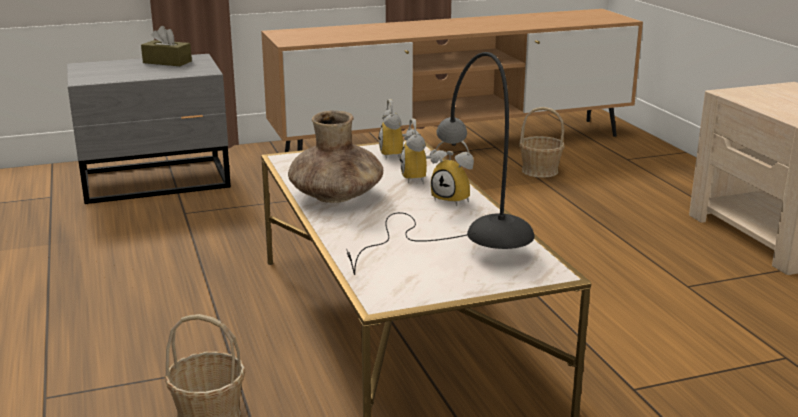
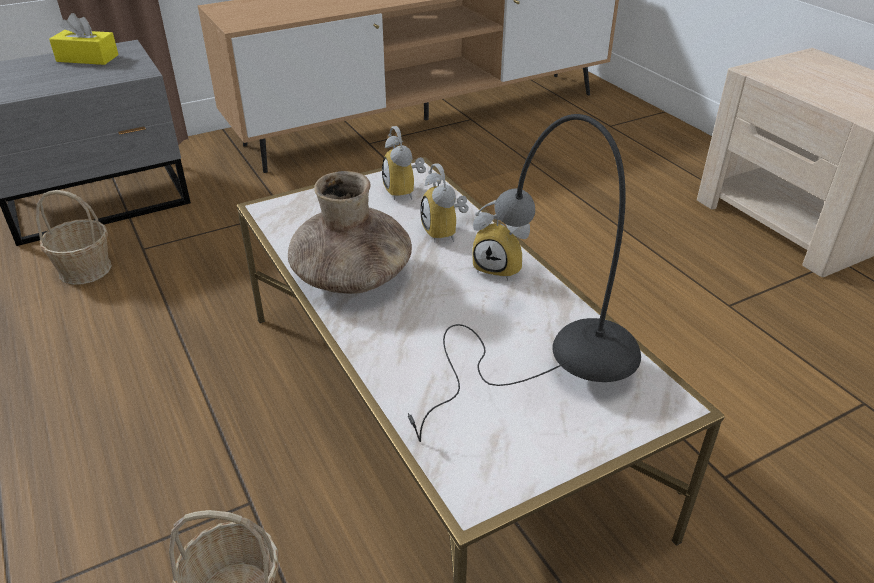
camera: 10 degrees left, 15 degrees up
(167, 62) = (87, 58): brown tissue box -> yellow tissue box
(539, 171) = (526, 149): basket -> basket (85, 269)

